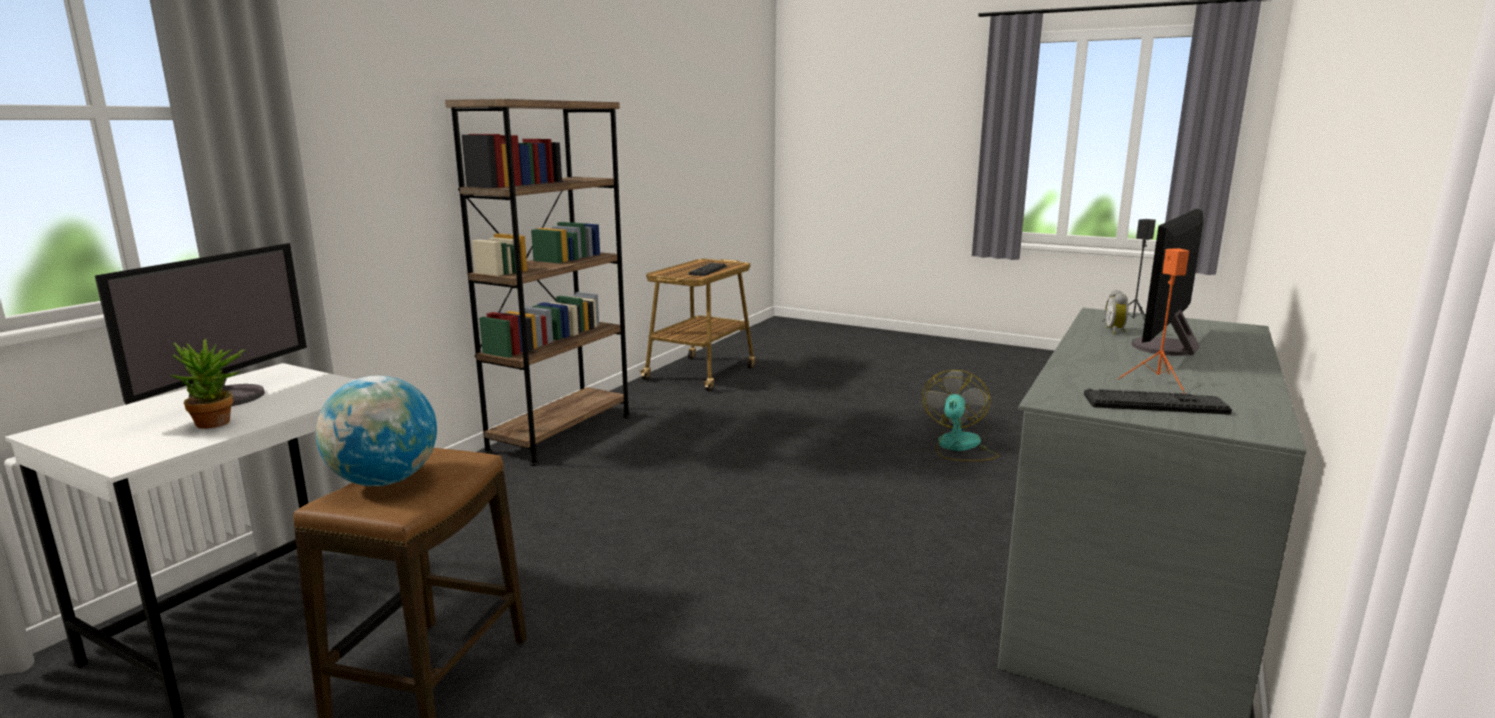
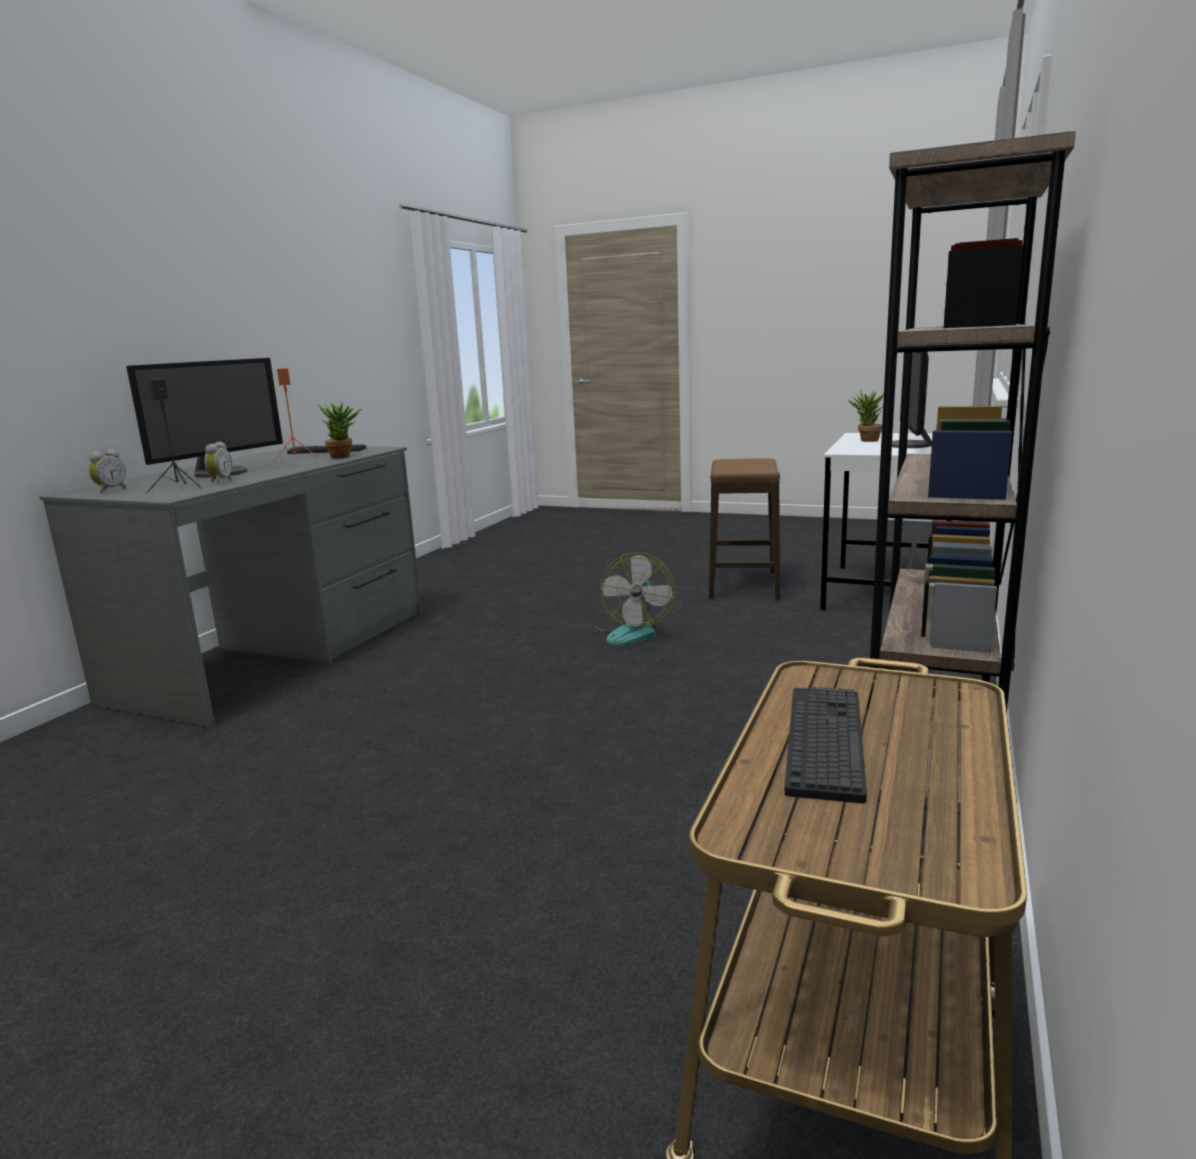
camera: 175 degrees right, 0 degrees up
(384, 481) = (754, 465): globe -> none
(959, 447) = (262, 795): fan -> fan (633, 632)
(1071, 375) = (345, 456): none -> potted plant
(1210, 327) = (110, 490): none -> alarm clock

